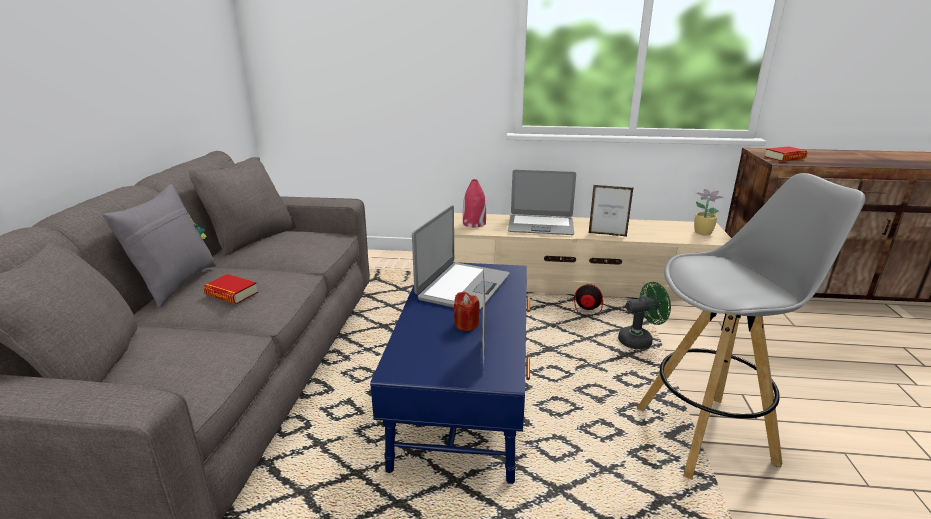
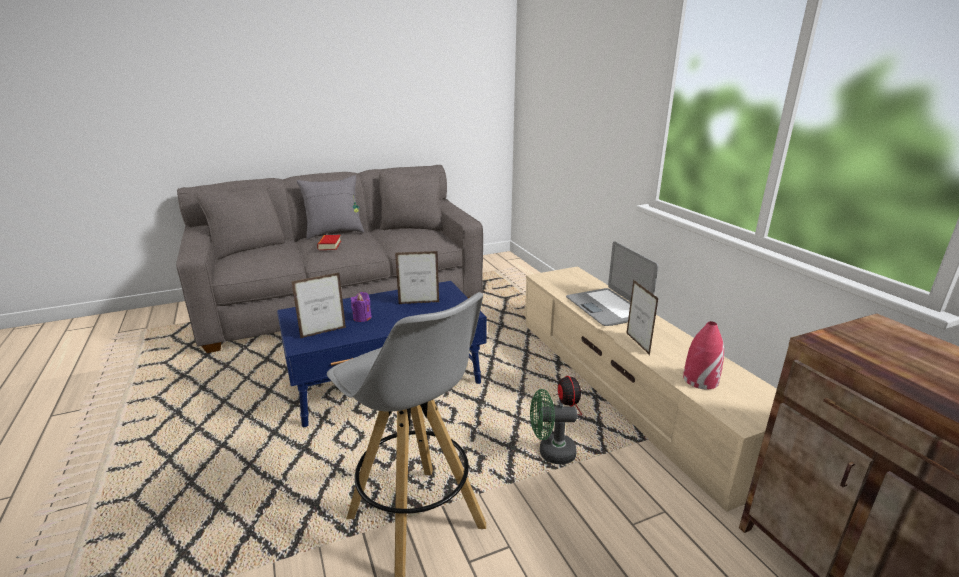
camera: 60 degrees right, 0 degrees up
(463, 287) = (419, 303): laptop -> picture frame
(466, 324) = (362, 318): red candle -> purple candle
(474, 223) = (567, 280): red vase -> red vase (700, 380)
(640, 340) = (550, 452): green fan -> green fan turned 135 degrees clockwise
(701, 232) = (748, 403): potted plant -> none
(784, 158) = (866, 345): book -> none

